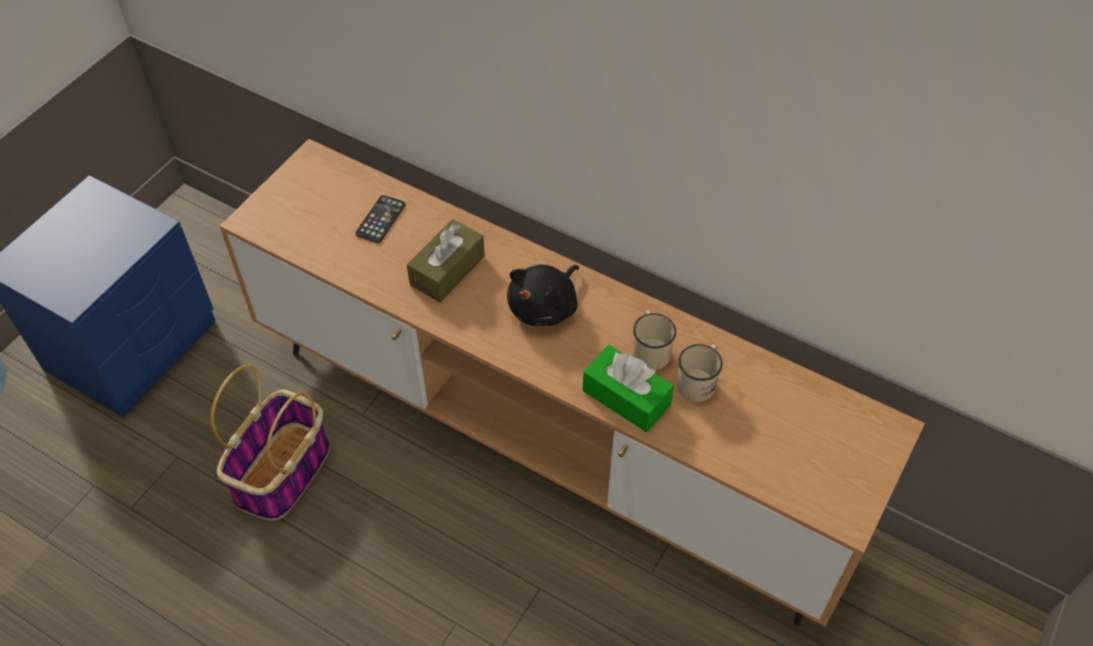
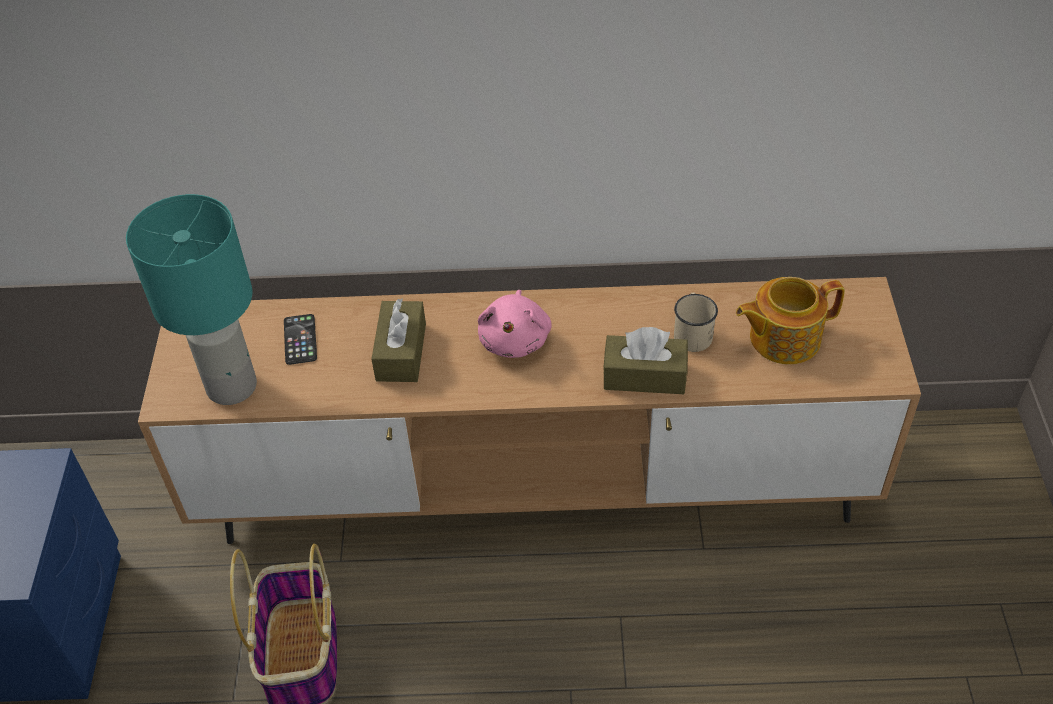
camera: 30 degrees left, 5 degrees down
(303, 231) = (231, 385): none -> turquoise table lamp
(545, 307) = (515, 339): black plush toy -> pink plush toy
(626, 397) = (644, 376): green tissue box -> brown tissue box
(650, 349) = (632, 328): beige mug -> none
(776, 429) = (783, 338): none -> teapot

